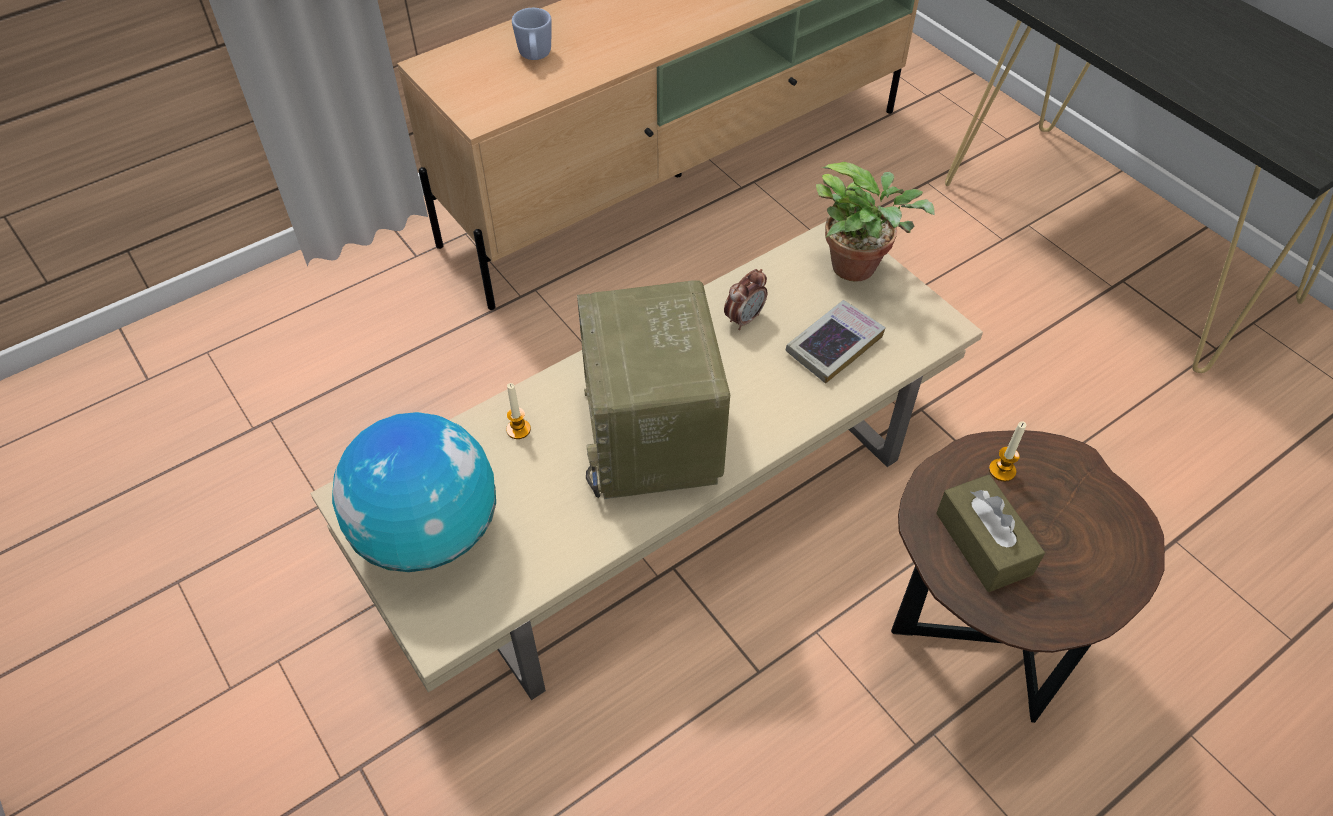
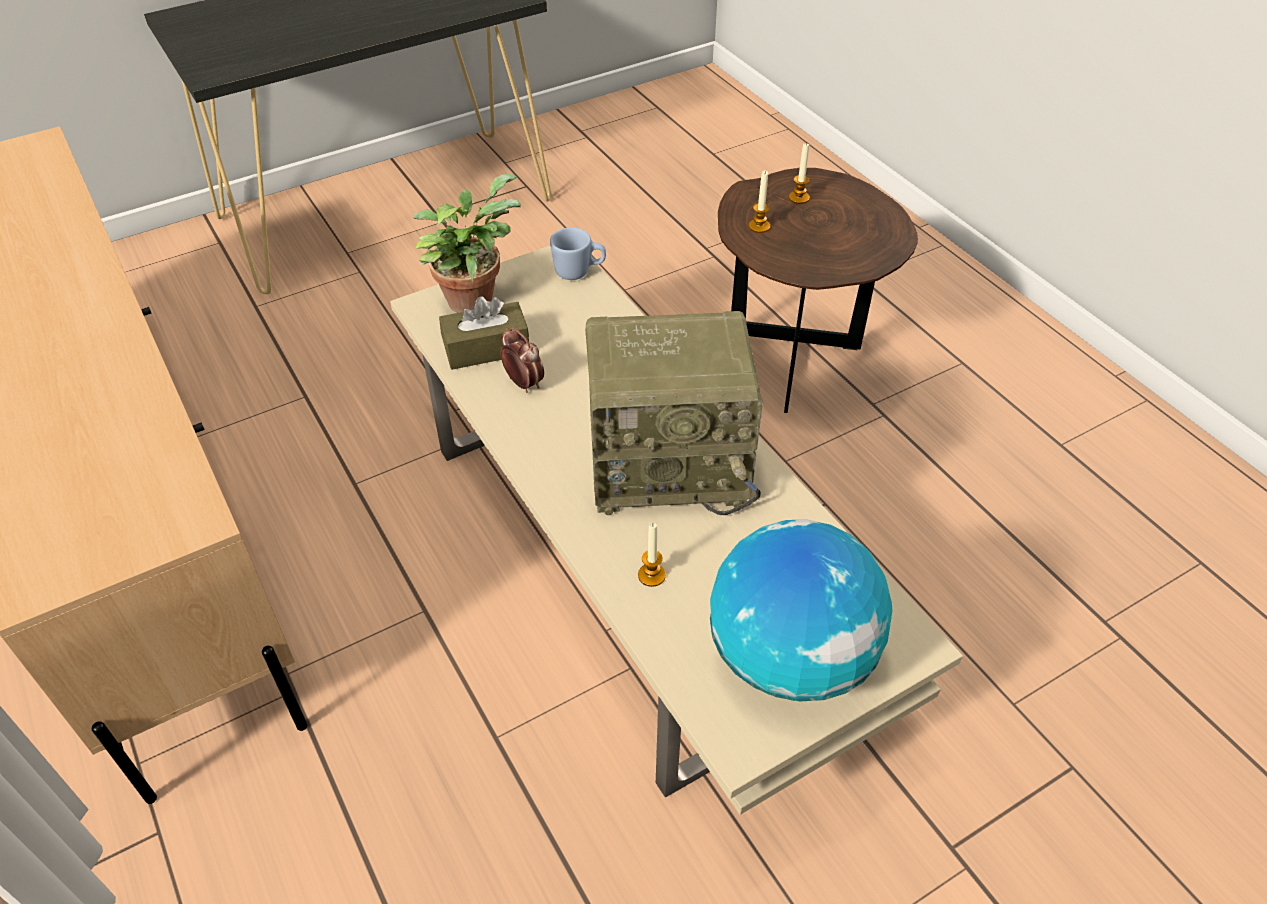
camera: 85 degrees left, 5 degrees down
(535, 57) = (81, 462): blue mug -> blue mug (579, 272)
(834, 345) = (572, 326): book -> none
(983, 543) = (829, 246): brown tissue box -> brown tissue box (486, 348)
(1080, 513) = (799, 198): none -> candle

